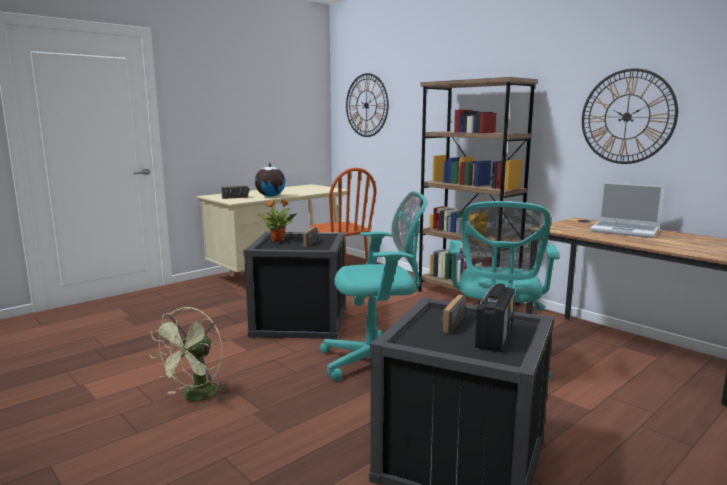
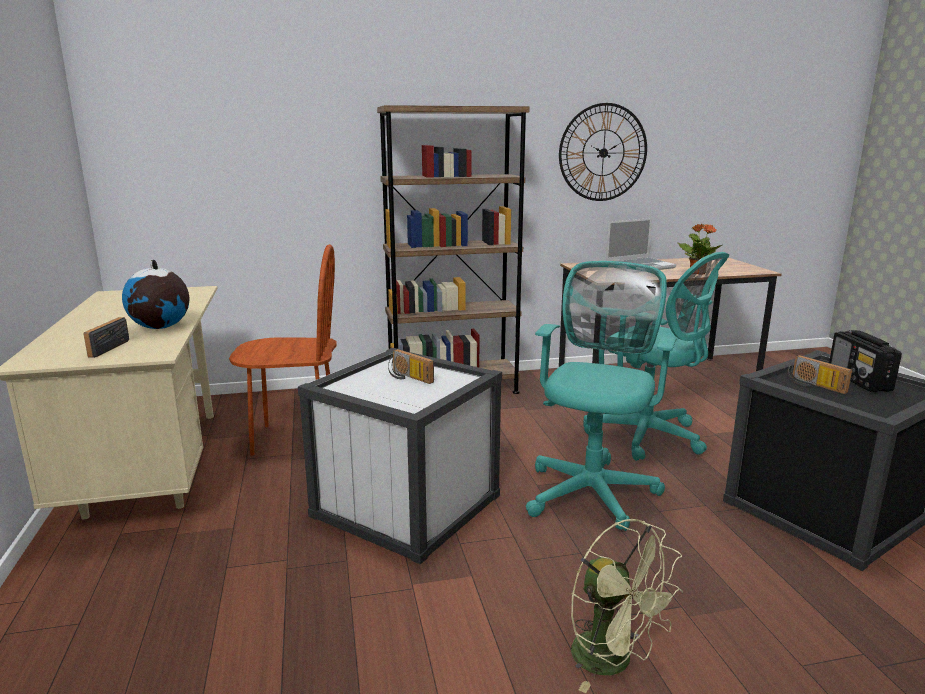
camera: 60 degrees left, 5 degrees up
(278, 240) = (360, 390): potted plant -> potted plant (697, 273)
(300, 321) = (406, 505): black storage box -> white storage box
(366, 105) = (188, 136): wall clock -> none
(494, 337) = (859, 381): radio -> radio turned 150 degrees counterclockwise

